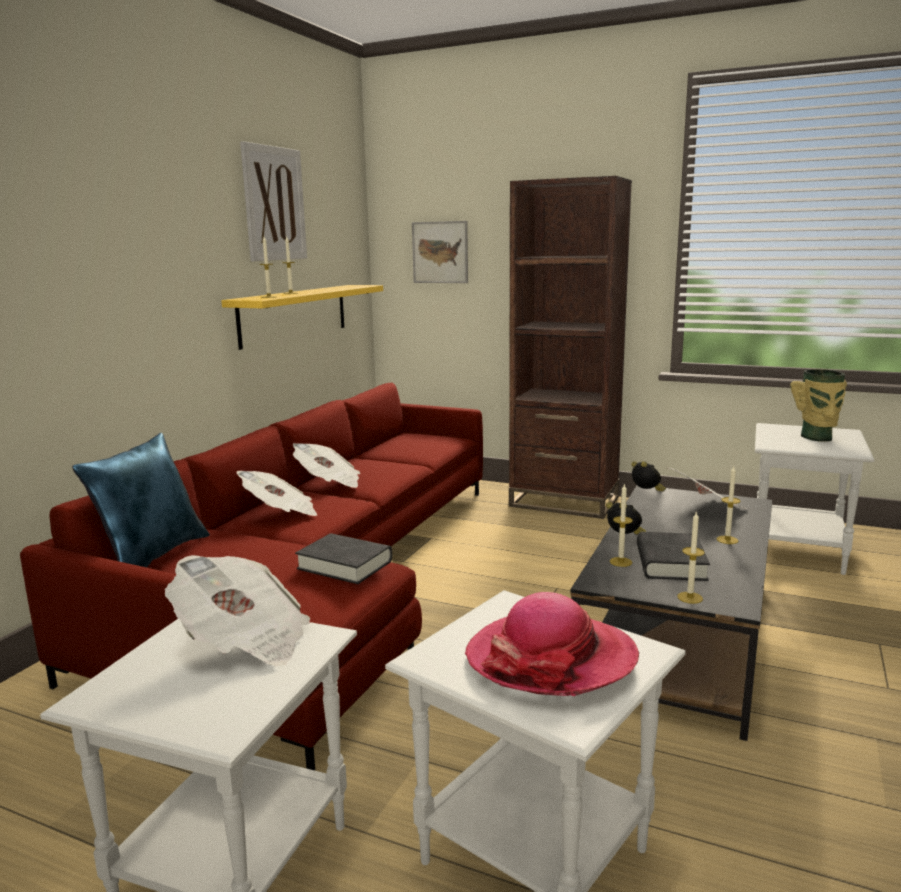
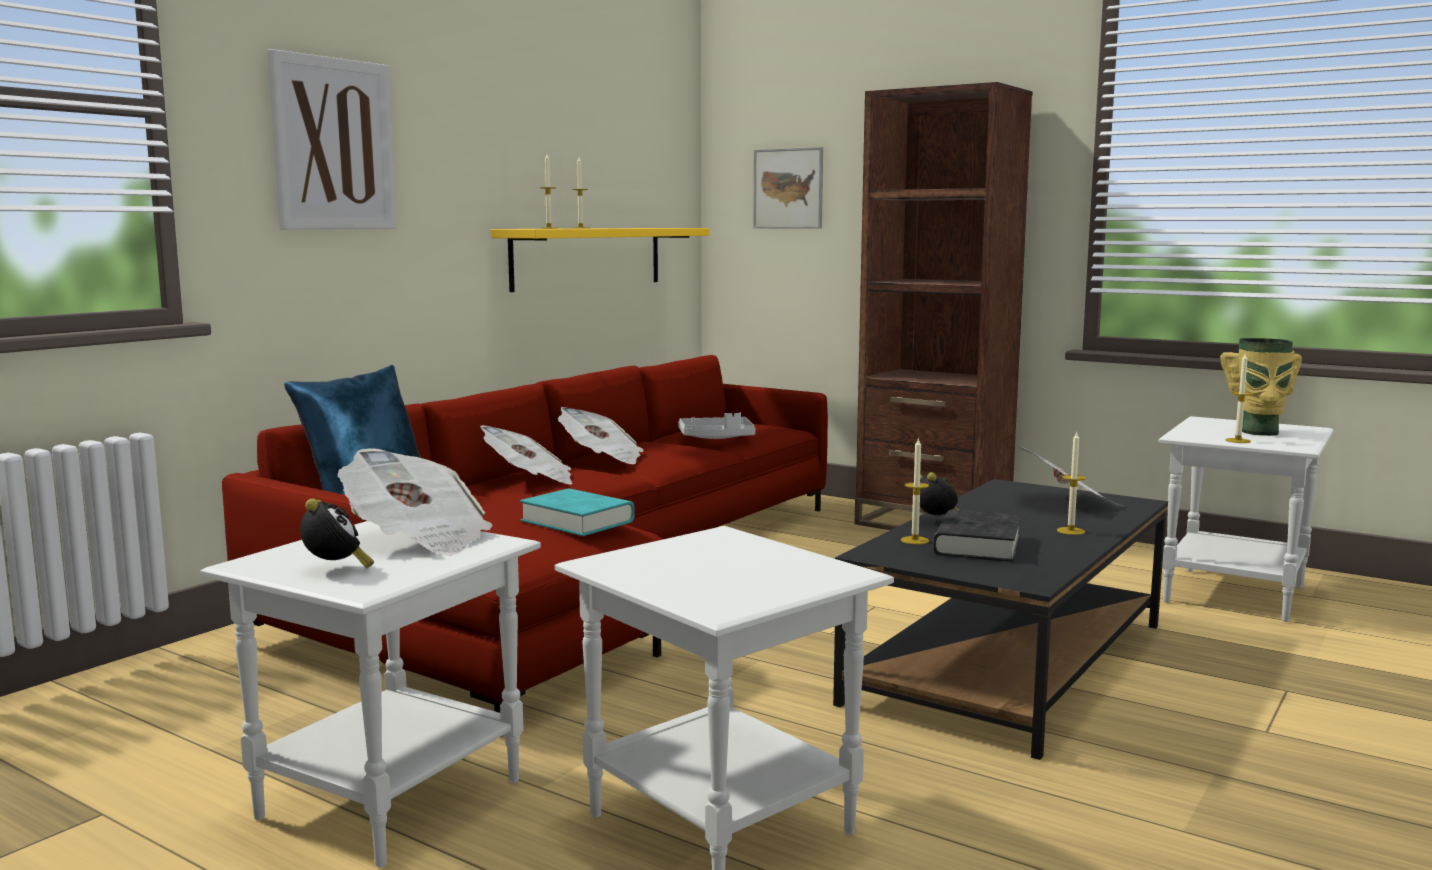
camera: 10 degrees right, 5 degrees down
(274, 204) = (568, 118): picture -> picture (333, 144)
(345, 565) = (577, 521): black book -> turquoise book
(408, 453) = (716, 438): none -> grey tray
(551, 659) = (734, 571): hat -> none
(646, 493) = (1000, 486): alarm clock -> alarm clock (336, 569)
(690, 597) = (977, 573): candle -> candle (1237, 441)

